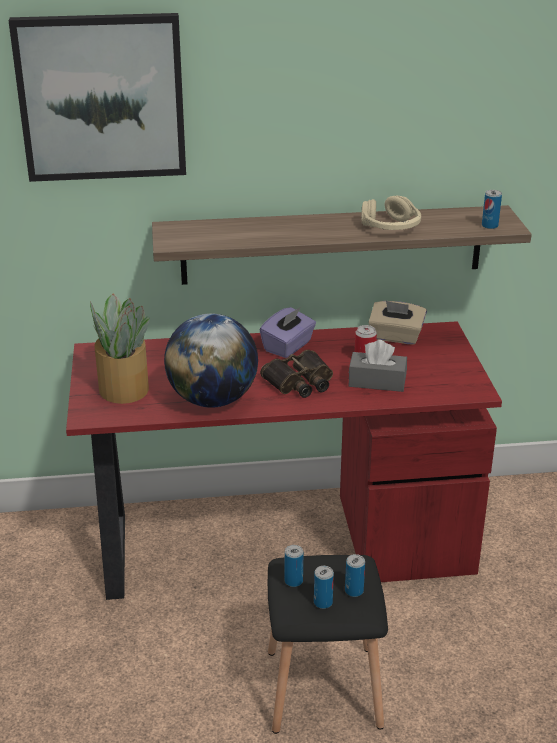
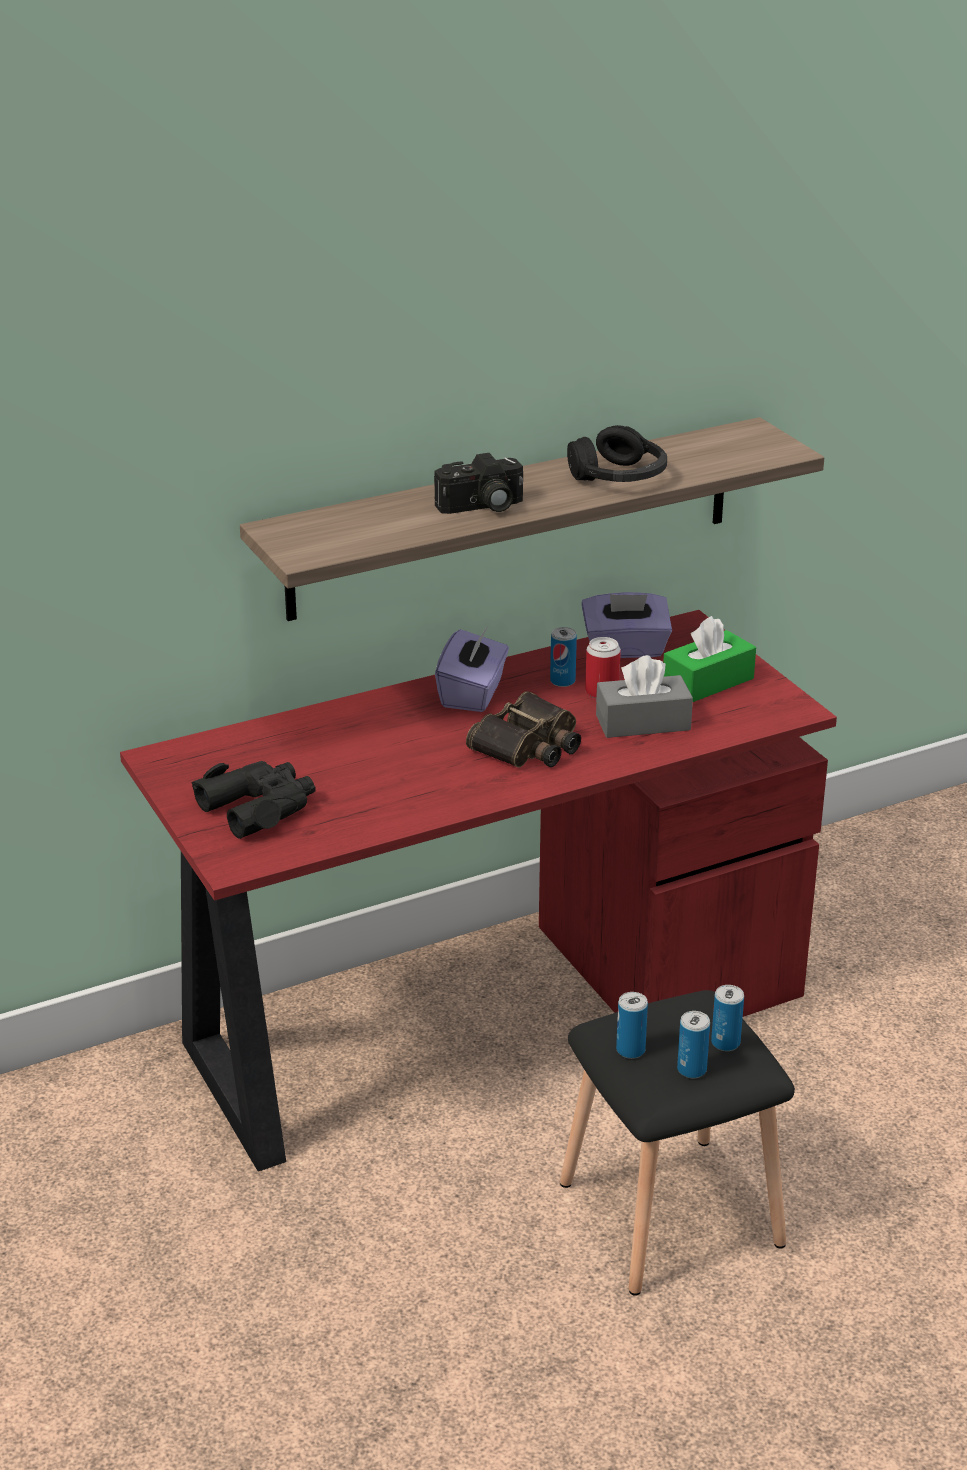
camera: 20 degrees left, 0 degrees up
(101, 97) = (159, 329): picture -> none
(124, 388) = (259, 807): potted plant -> black binoculars
(212, 400) = (414, 798): globe -> none
(295, 232) = (482, 507): none -> camera
(391, 227) = (619, 477): beige headphones -> black headphones
(396, 337) = (625, 649): beige tissue box -> purple tissue box
(433, 365) = (708, 682): none -> green tissue box
(489, 226) = (758, 453): can -> can (562, 681)

